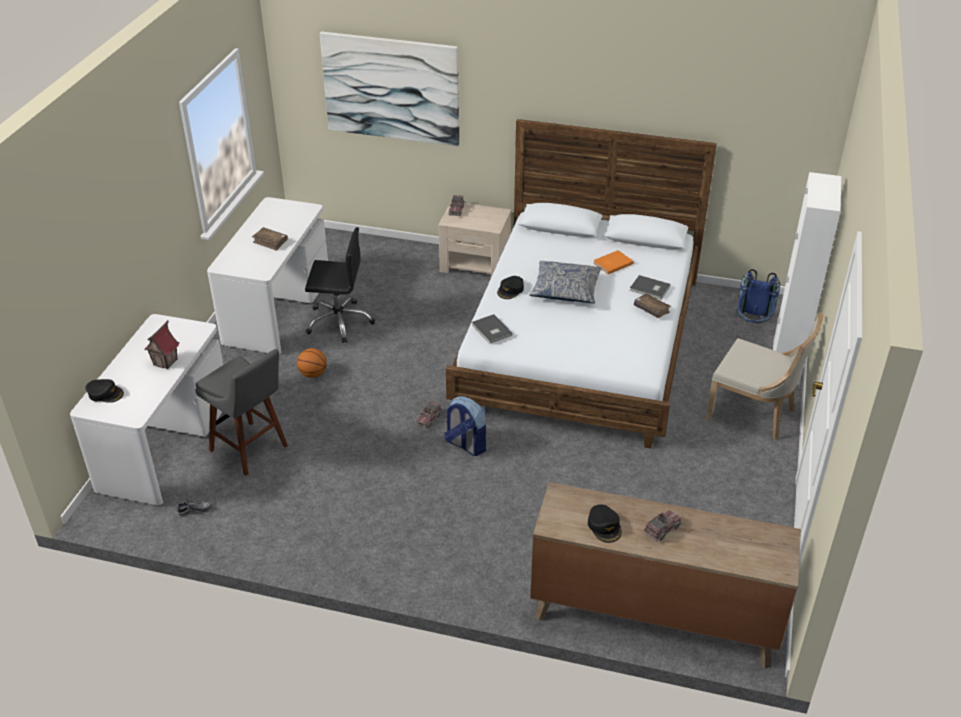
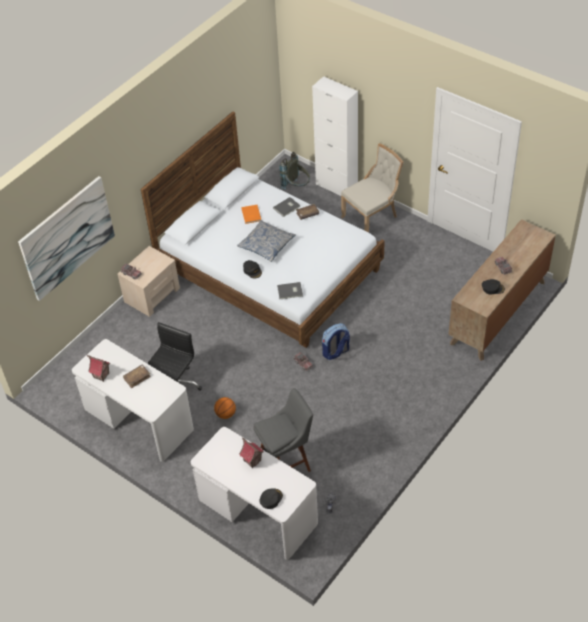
camera: 65 degrees left, 10 degrees up
(264, 218) = (101, 376): none -> toy house
(752, 325) = (296, 187): blue backpack -> grey backpack

